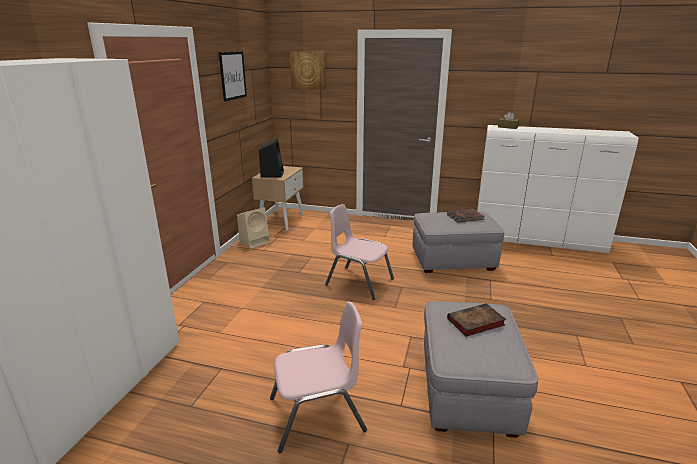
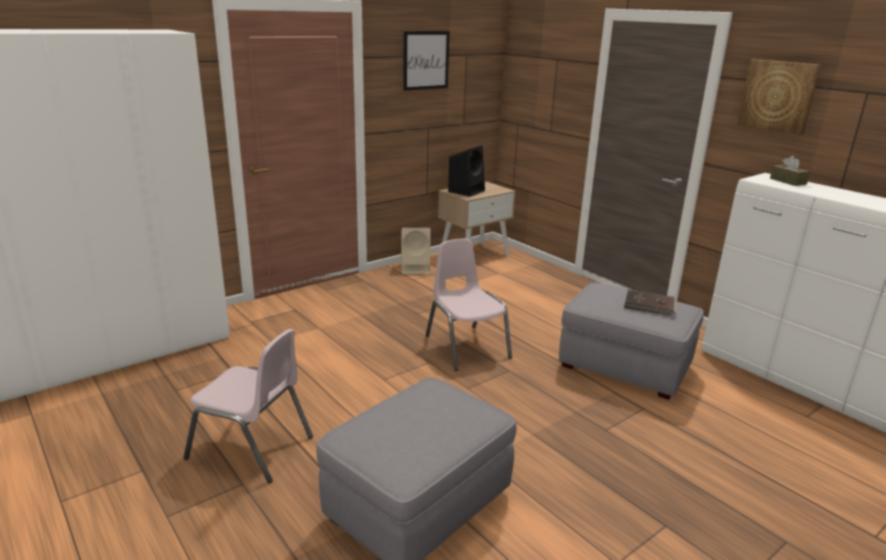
camera: 35 degrees right, 0 degrees up
(308, 70) = (543, 61): picture -> picture (778, 96)
(475, 323) = (433, 415): book -> none

